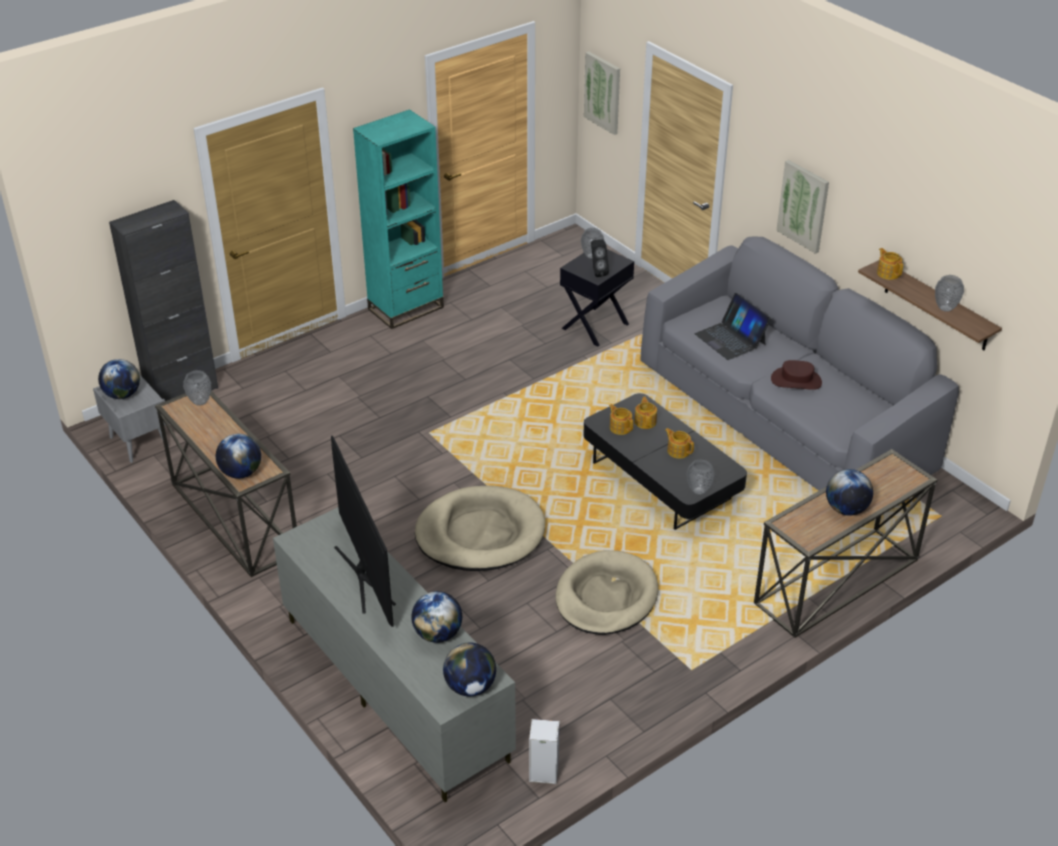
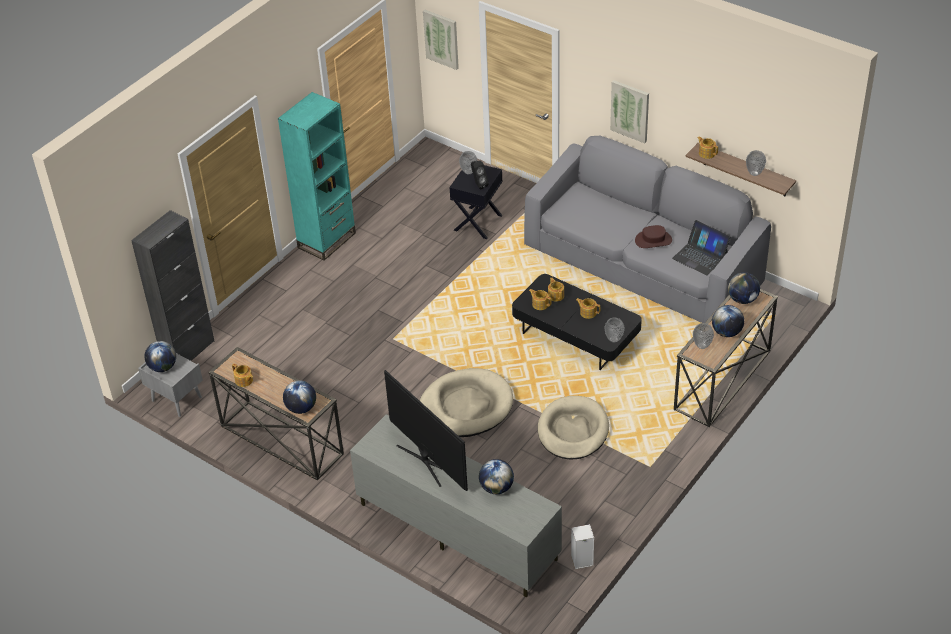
camera: 15 degrees left, 5 degrees up
(191, 425) = (244, 381): none -> teapot
(200, 402) = (241, 361): vase -> vase (702, 346)
(470, 687) = (534, 517): globe -> globe (742, 299)
(730, 339) = (595, 217): laptop -> laptop (700, 256)

